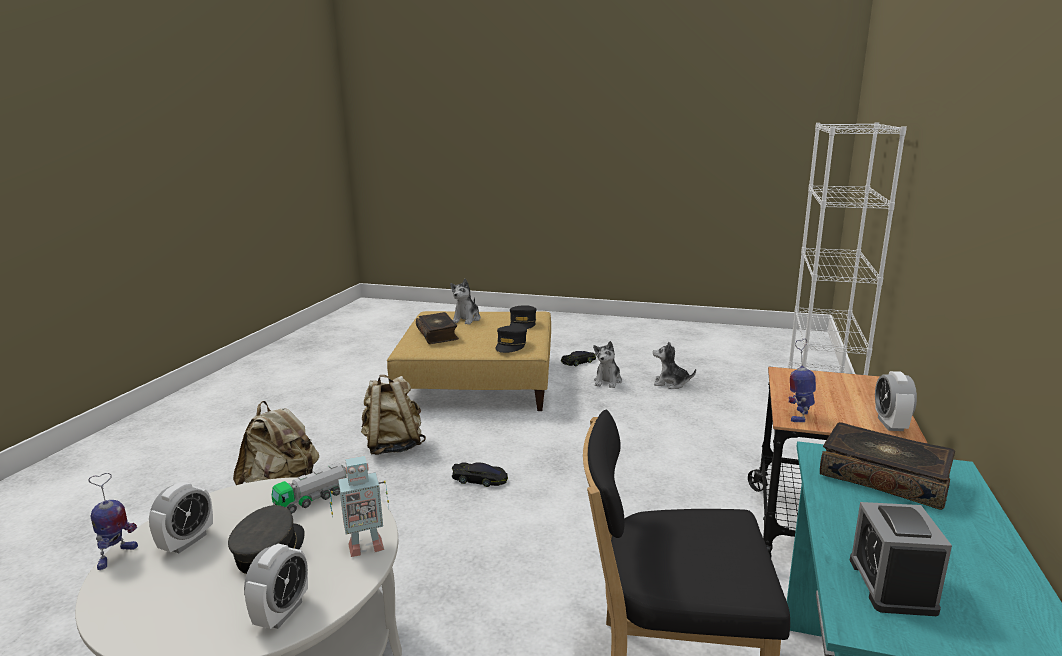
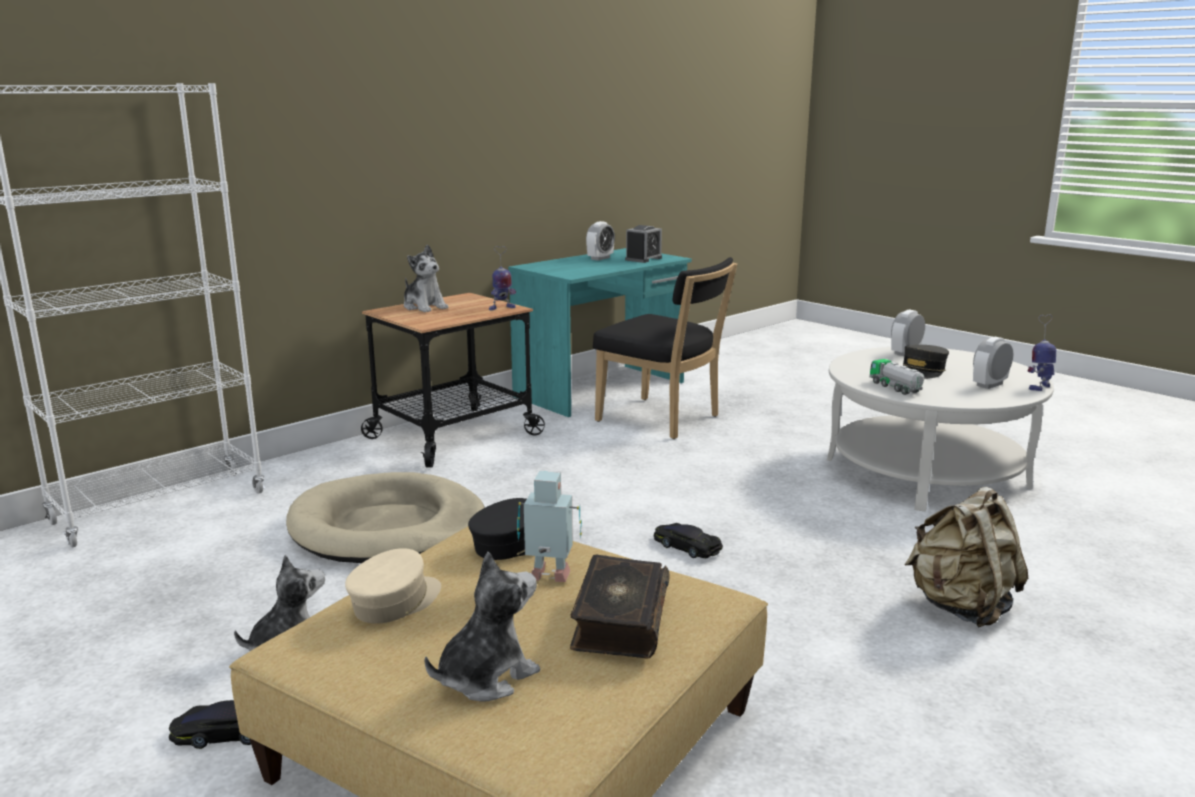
camera: 150 degrees left, 0 degrees up
(312, 499) = (895, 387): toy truck -> toy truck turned 105 degrees counterclockwise
(364, 546) = (854, 363): toy robot -> toy robot (550, 578)
(393, 446) = (781, 627): beige backpack -> none
(523, 323) = (395, 602): black cap -> beige cap
(671, 383) = (212, 604): plush toy -> plush toy (424, 307)
(677, 435) = (387, 527): none -> beige dog bed
(883, 477) = (567, 269): book -> none
(890, 424) = (461, 298): alarm clock -> alarm clock (600, 258)

